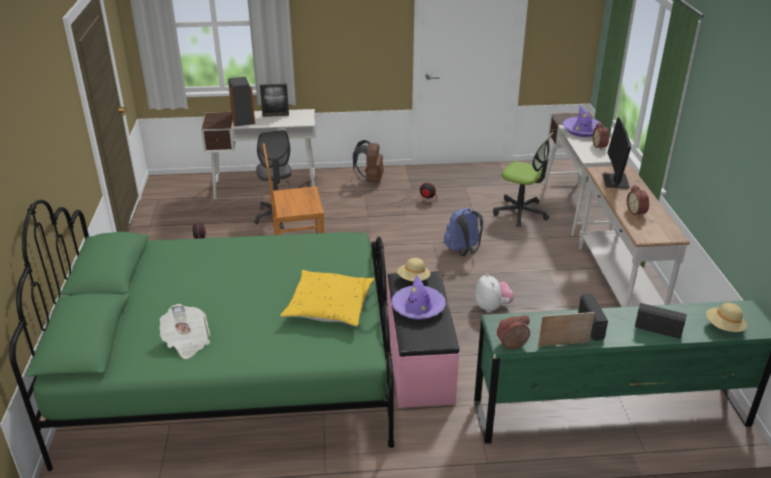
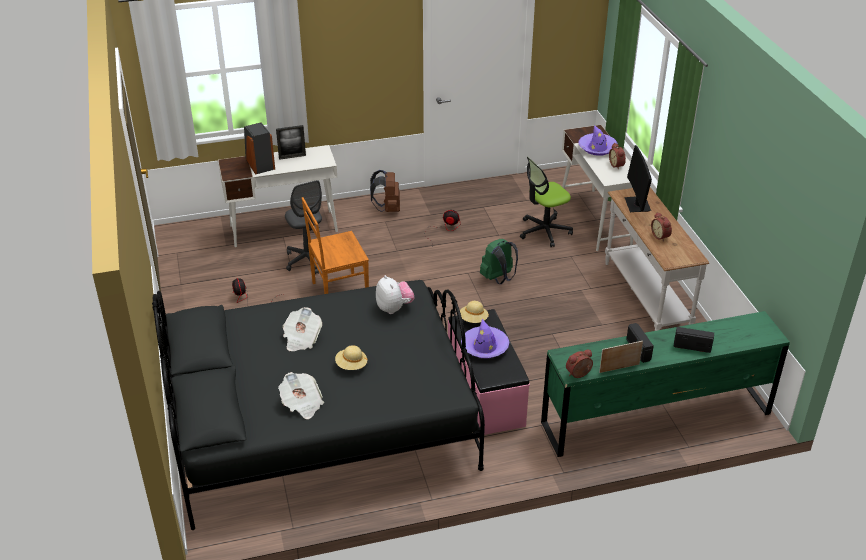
camera: 10 degrees left, 5 degrees up
(216, 275) = (301, 339): none -> newspaper
(233, 372) = (321, 423): green bed -> black bed
(329, 306) = (413, 357): yellow pillow -> none
(463, 251) = (498, 278): blue backpack -> green backpack
(492, 307) = (538, 333): plush toy -> plush toy (394, 308)
(520, 213) = (544, 231): office chair -> office chair turned 135 degrees clockwise
(724, 327) = (743, 338): beige hat -> beige hat (351, 365)

